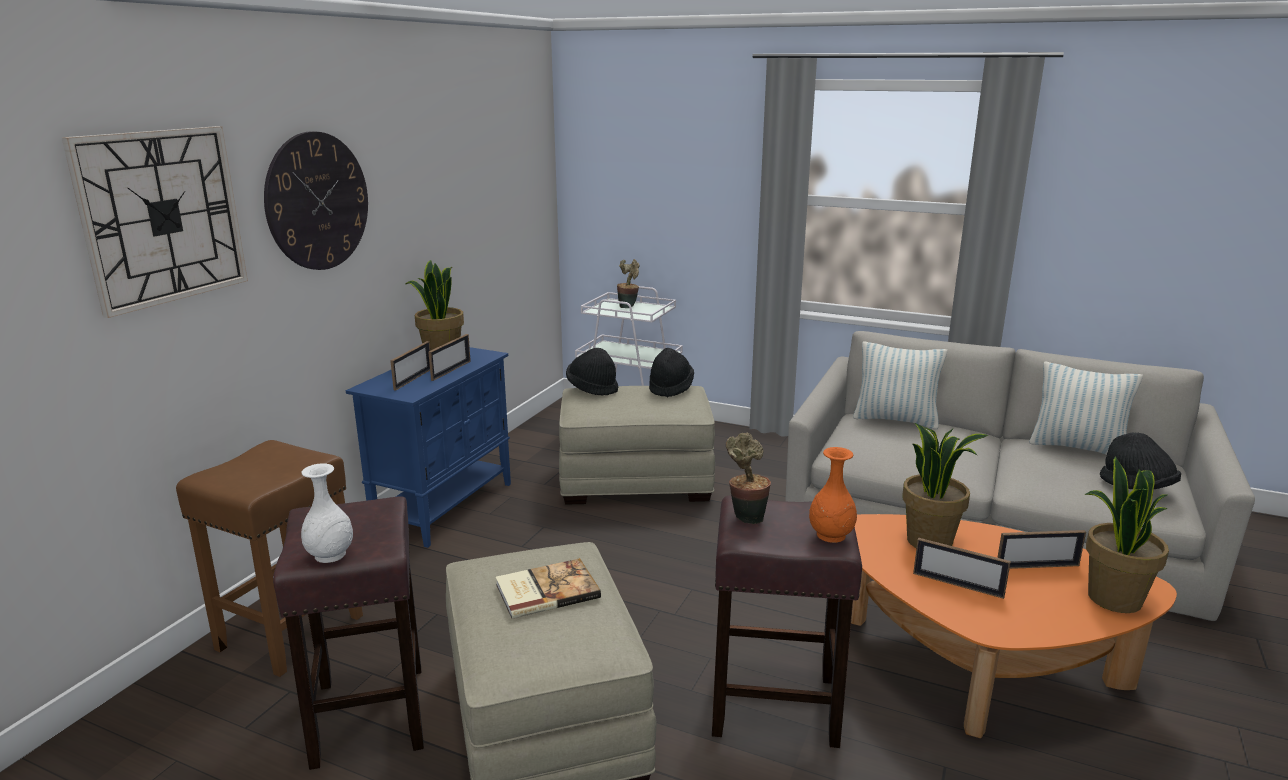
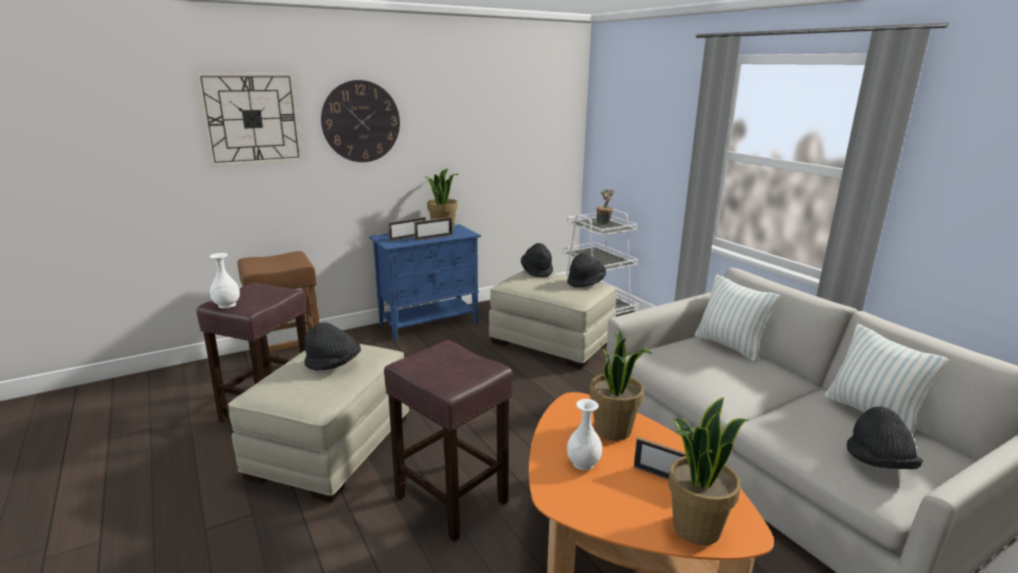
camera: 35 degrees right, 0 degrees up
(546, 590) = (333, 365): book -> black hat
(746, 516) = (433, 353): potted plant -> none
(830, 535) = (458, 380): orange vase -> none
(957, 585) = (583, 463): picture frame -> white vase

